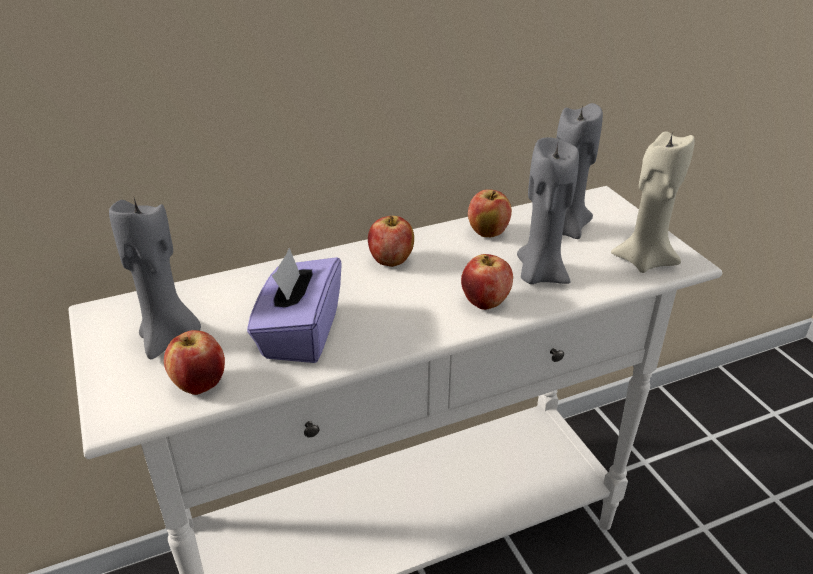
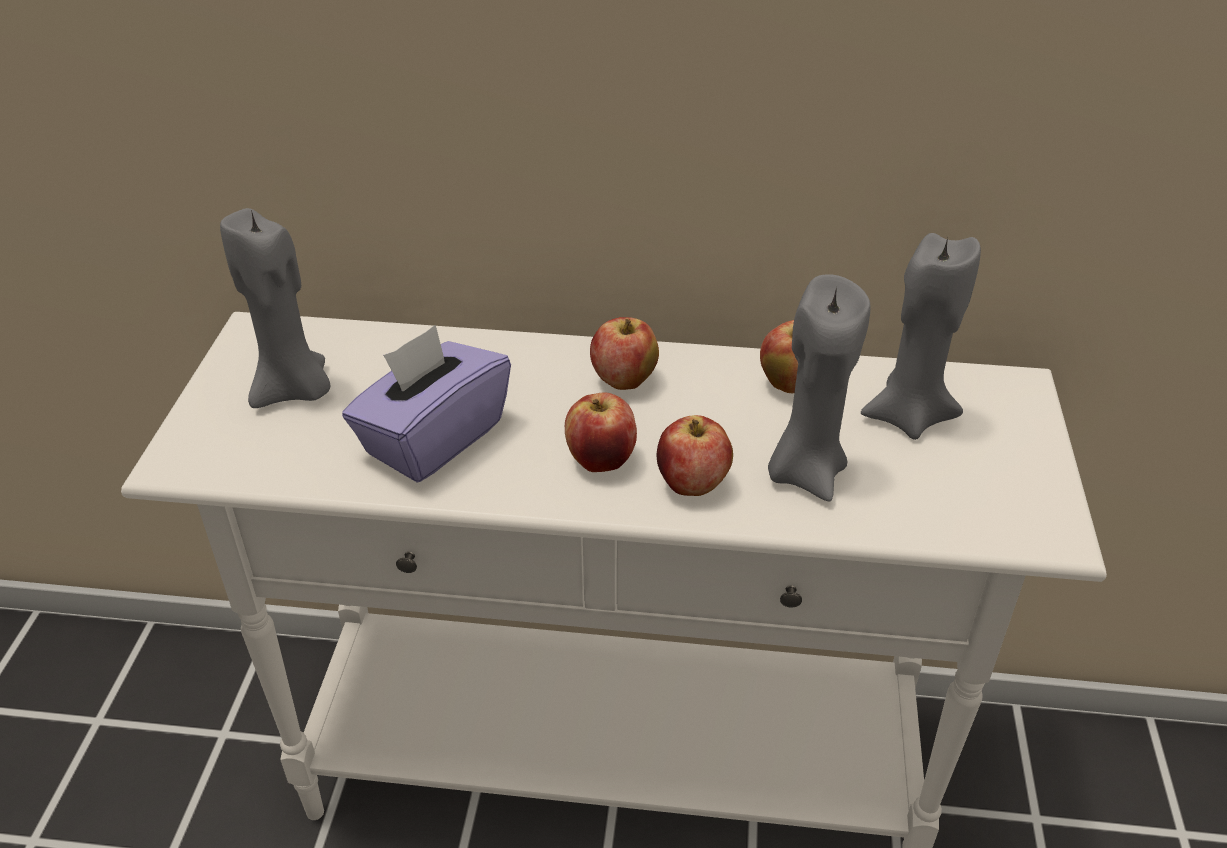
camera: 30 degrees right, 5 degrees up
(200, 384) = (280, 458): apple -> apple (601, 460)
(644, 260) = (986, 509): beige candle -> none

